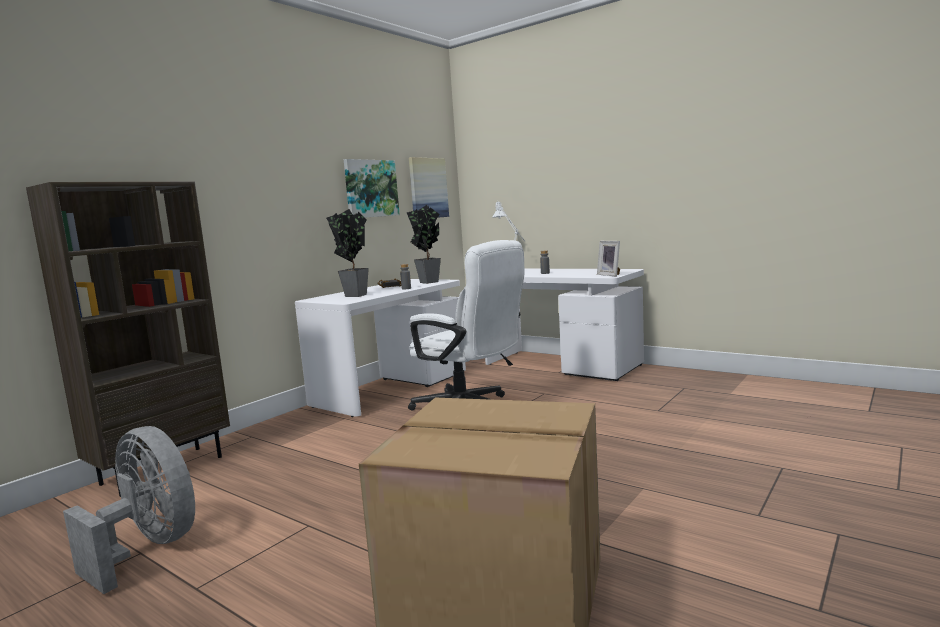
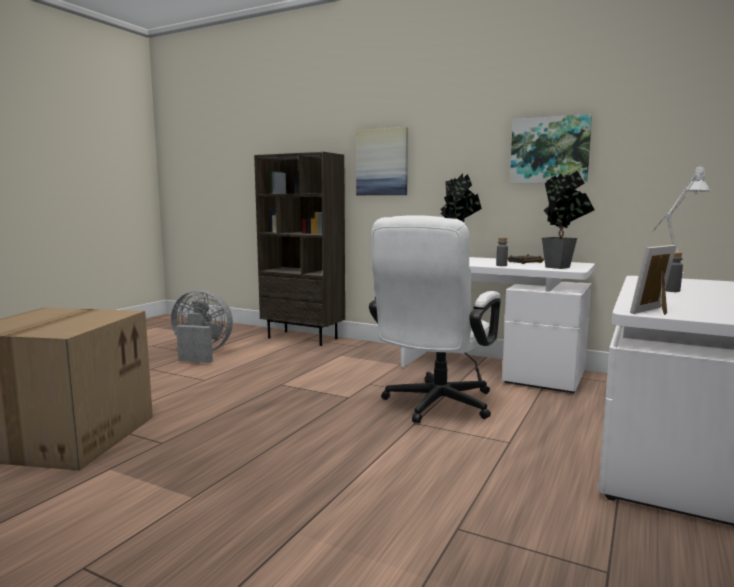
camera: 80 degrees right, 0 degrees up
(149, 548) = (201, 354): grey fan -> grey fan turned 105 degrees counterclockwise
(428, 188) = (663, 146): picture -> picture (382, 162)

